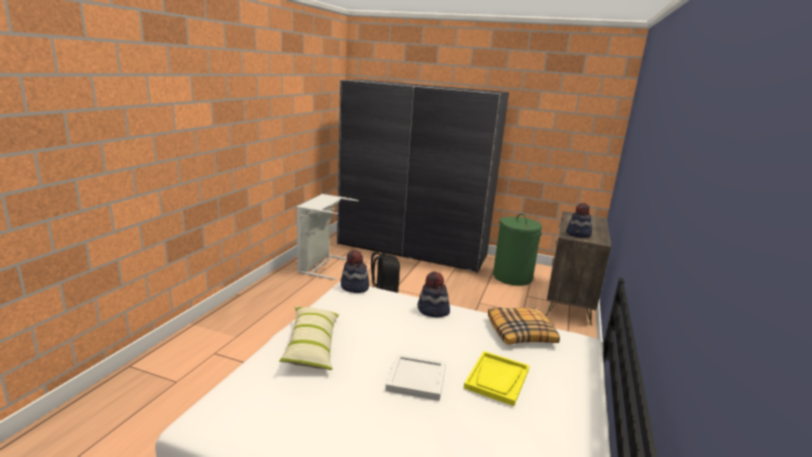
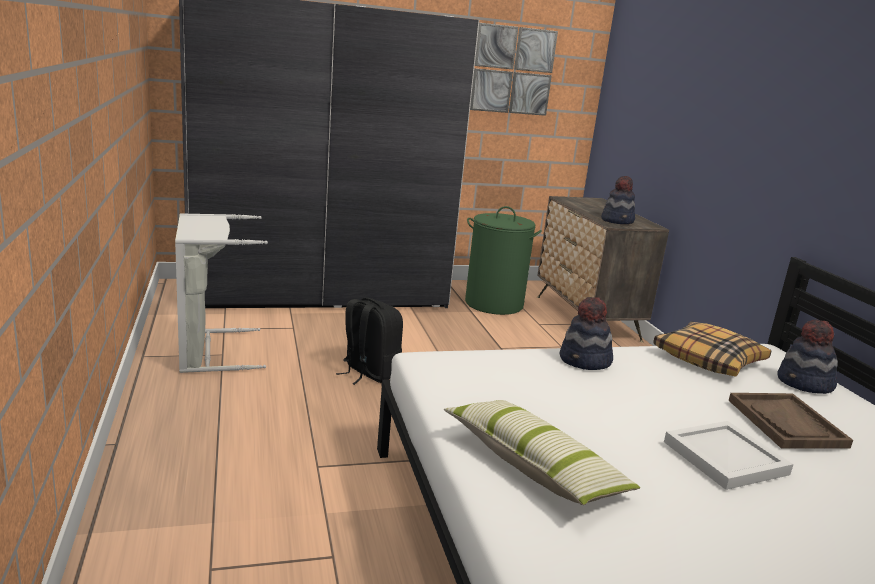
camera: 35 degrees left, 0 degrees up
(354, 287) = (437, 357): hat -> hat (804, 384)
(497, 379) = (786, 423): yellow tray -> brown tray
(552, 124) = (512, 70): none -> picture

